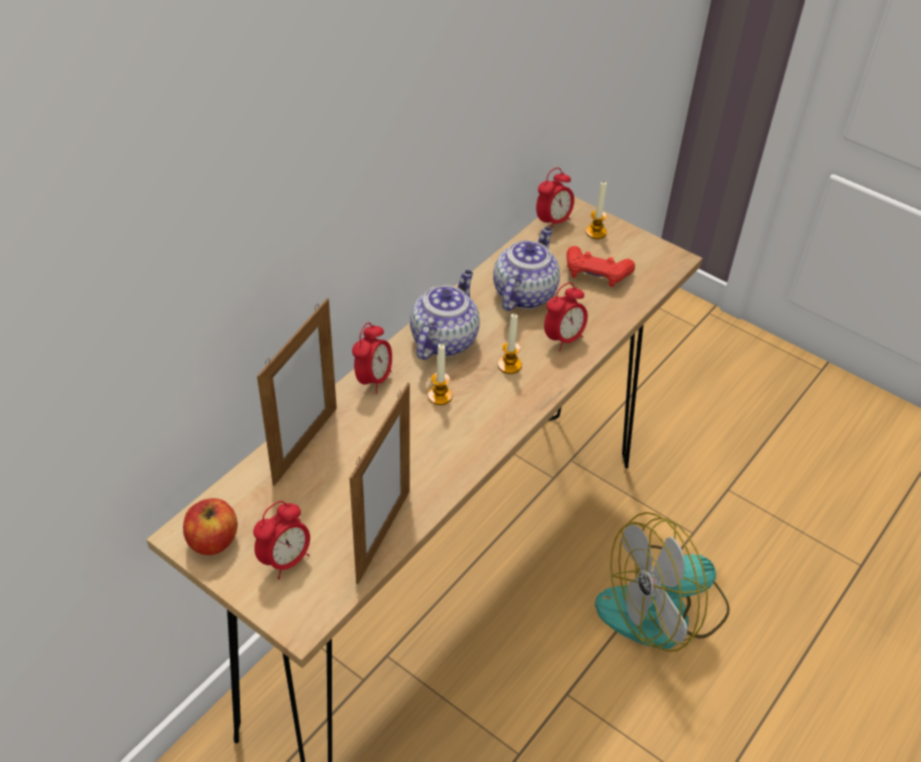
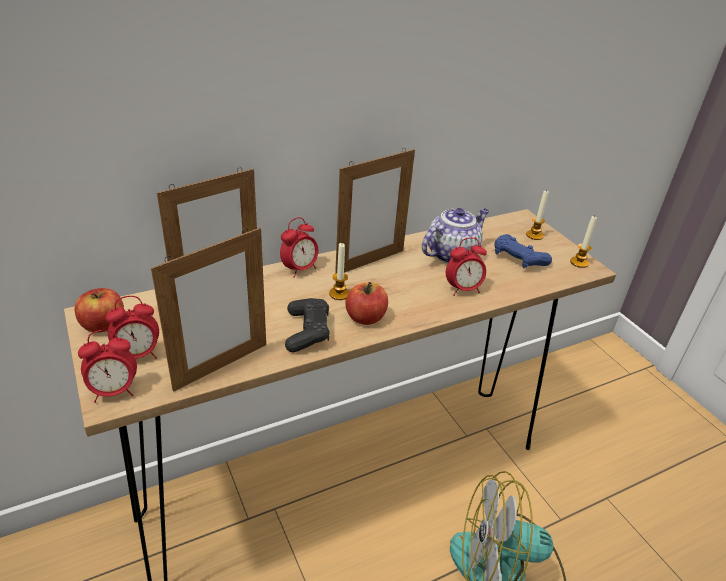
camera: 25 degrees right, 10 degrees down
(440, 457) = (307, 331): none -> black game controller
(444, 339) = (370, 262): teapot -> picture frame
(487, 416) = (365, 317): none -> apple
(509, 365) = (407, 292): candle -> candle (579, 262)
(553, 222) = (504, 221): alarm clock -> alarm clock (114, 391)
(596, 274) = (518, 259): red game controller -> blue game controller

